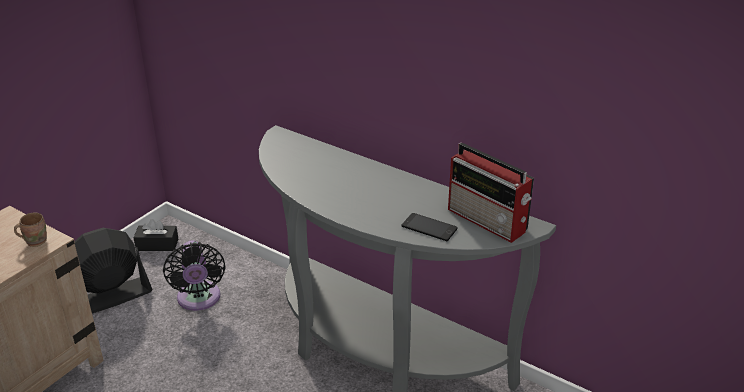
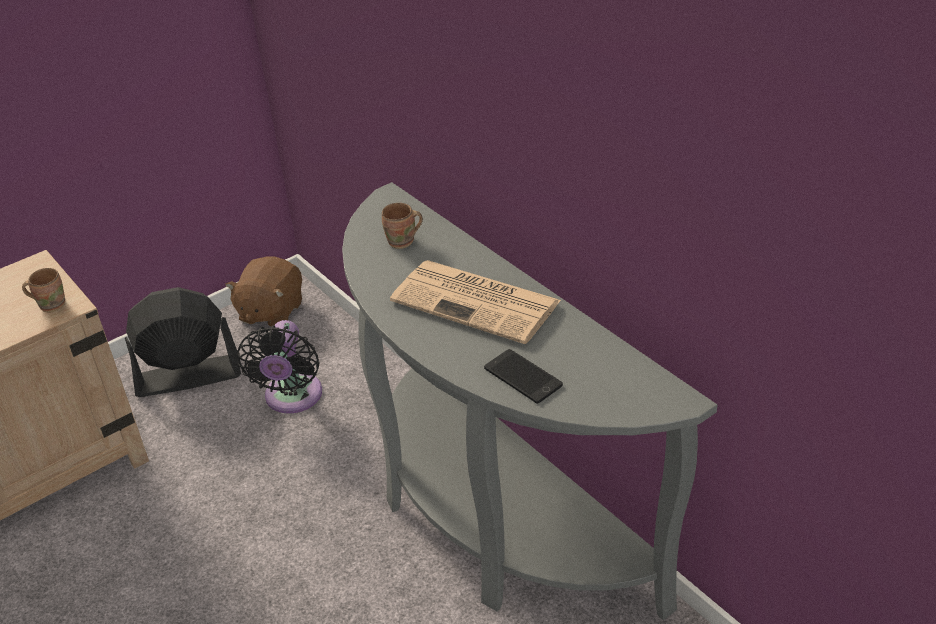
camera: 20 degrees right, 5 degrees up
(157, 245) = (271, 312): black tissue box -> brown plush toy
(304, 160) = (403, 242): none -> brown mug
(376, 189) = (478, 302): none -> newspaper
(488, 221) = (615, 380): radio -> none

